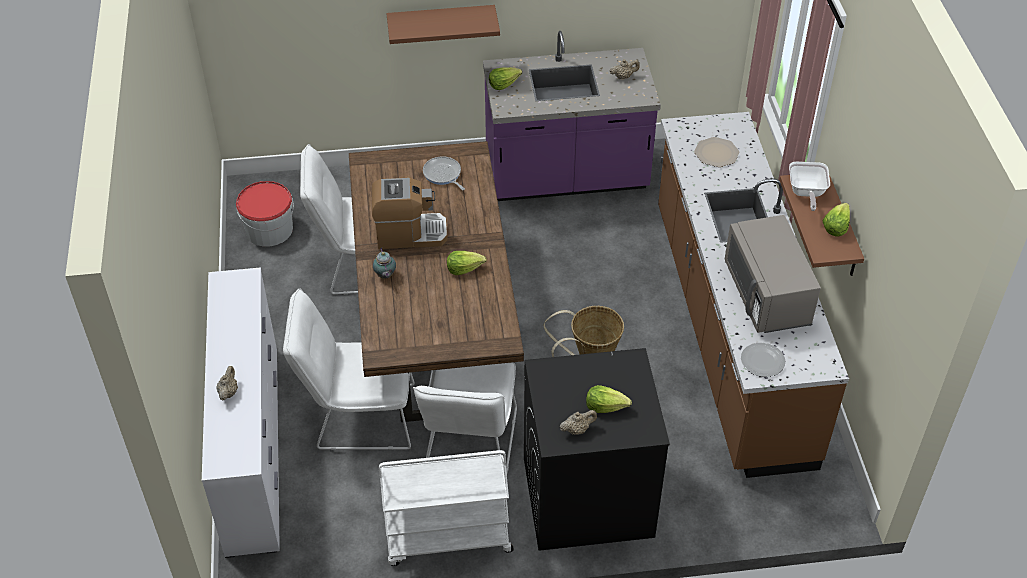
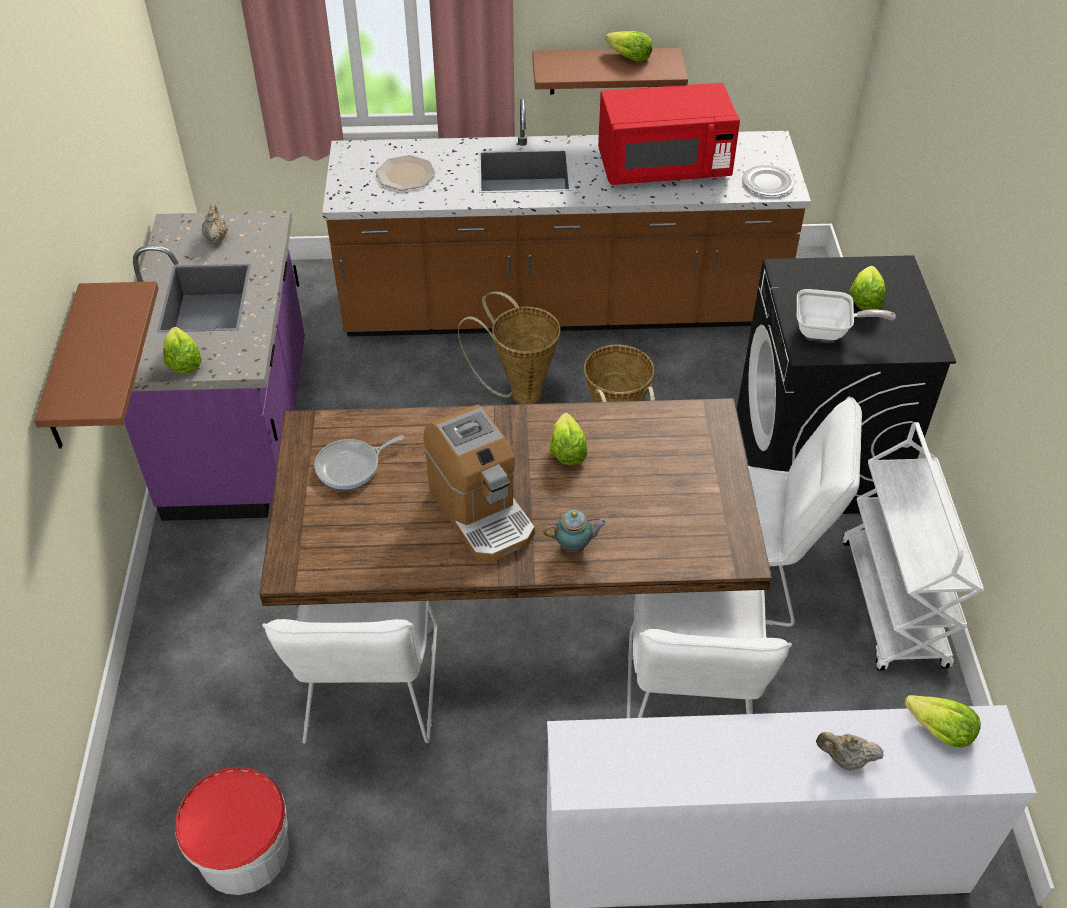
camera: 85 degrees left, 0 degrees up
(244, 438) = (939, 731): none -> lettuce
(410, 233) = (481, 512): coffee machine -> coffee machine turned 150 degrees clockwise
(577, 429) = (906, 326): beige teapot -> none
(629, 313) = (519, 392): none -> basket
(766, 295) = (663, 167): grey microwave -> red microwave
(806, 193) = (569, 69): frying pan -> frying pan (827, 331)

